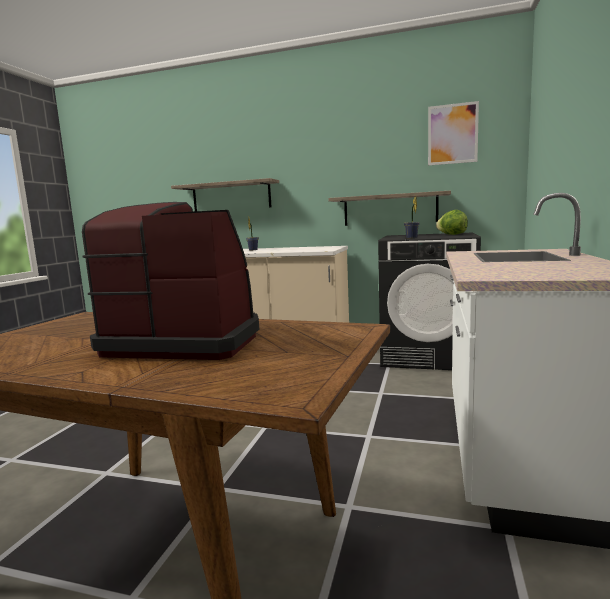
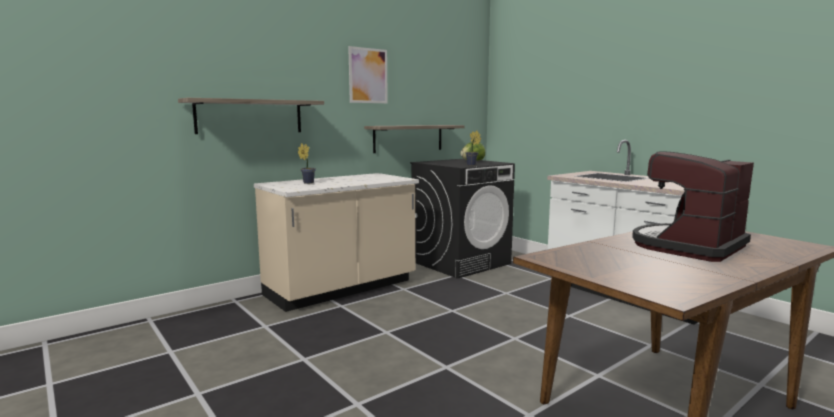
camera: 55 degrees left, 0 degrees up
(452, 134) = (449, 78): picture -> picture (368, 75)

